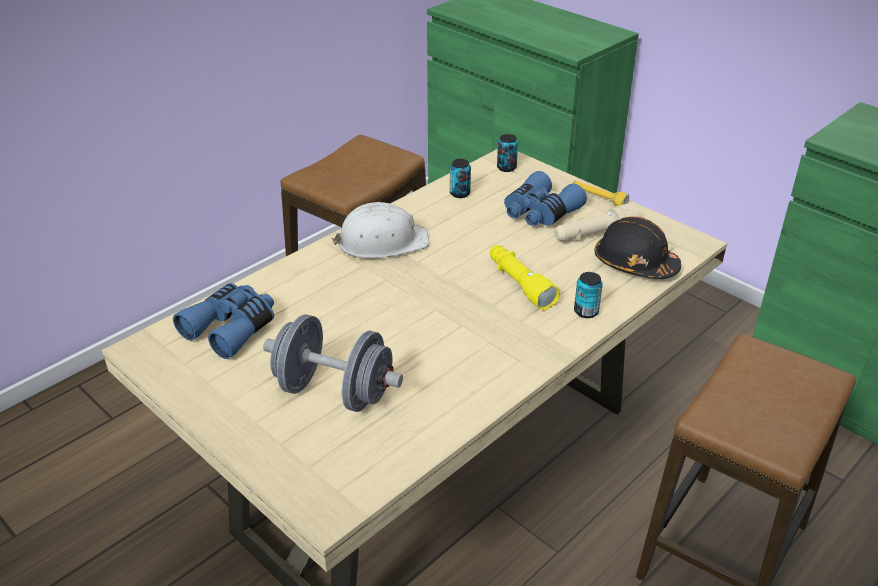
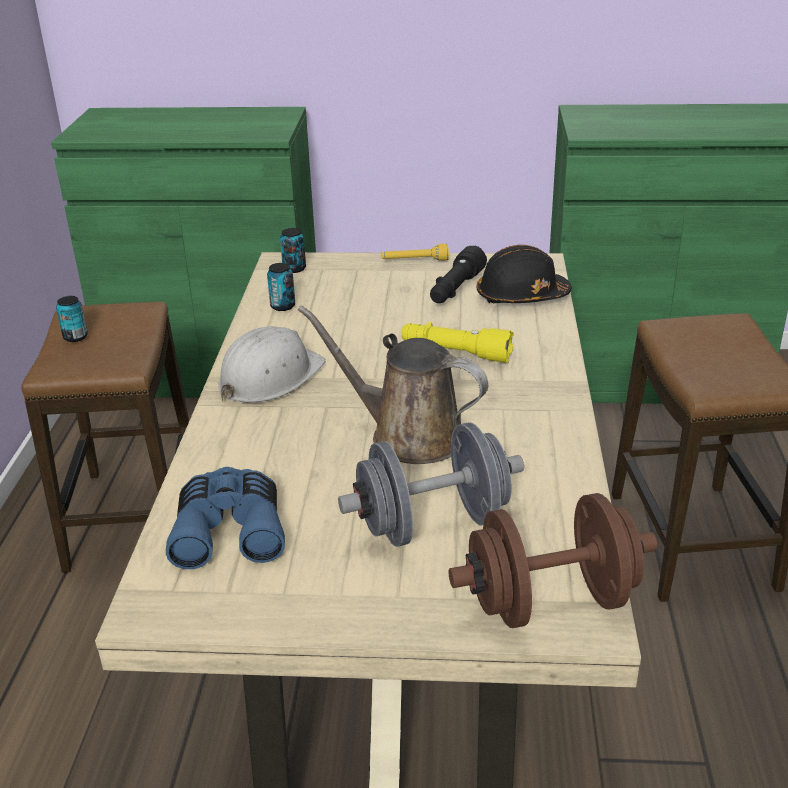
camera: 40 degrees left, 5 degrees down
(325, 482) = (550, 602): none -> brown dumbbell
(404, 326) = (408, 435): none -> brown watering can
(539, 212) = (382, 291): blue binoculars -> none
(586, 312) = (541, 348): can -> can (75, 337)
(594, 235) = (455, 289): beige flashlight -> black flashlight

